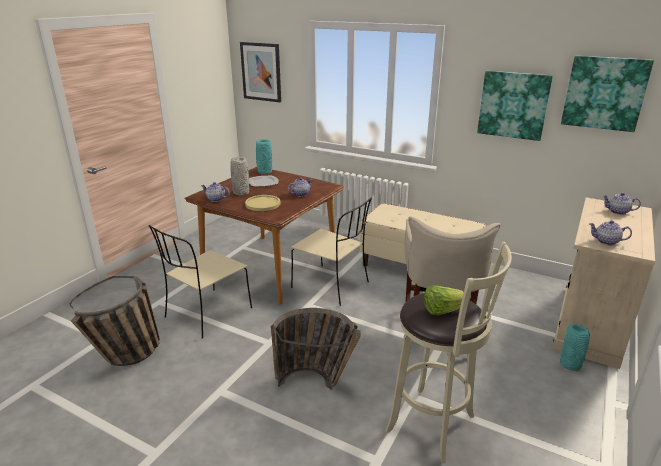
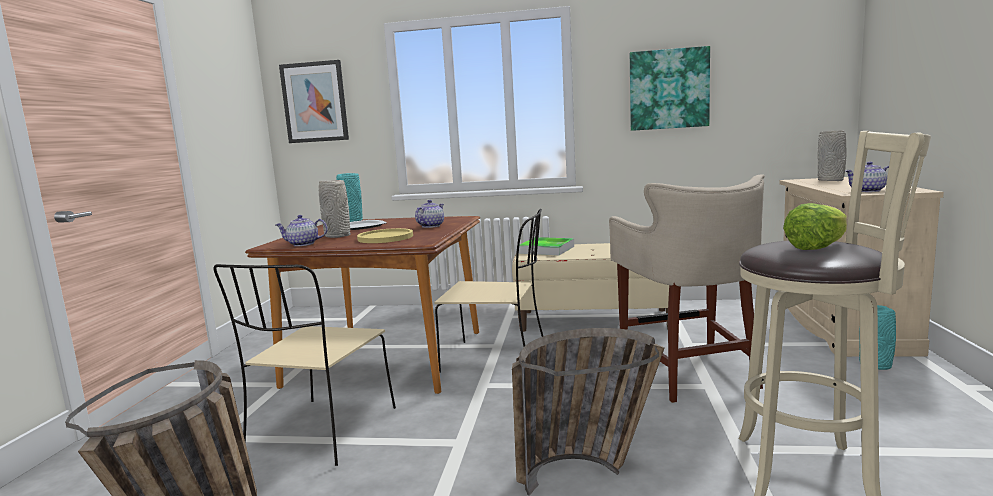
camera: 20 degrees left, 15 degrees down
(393, 213) = (547, 250): none -> tray
(604, 93) = (769, 58): picture -> none
(617, 212) = (831, 180): teapot -> grey vase

